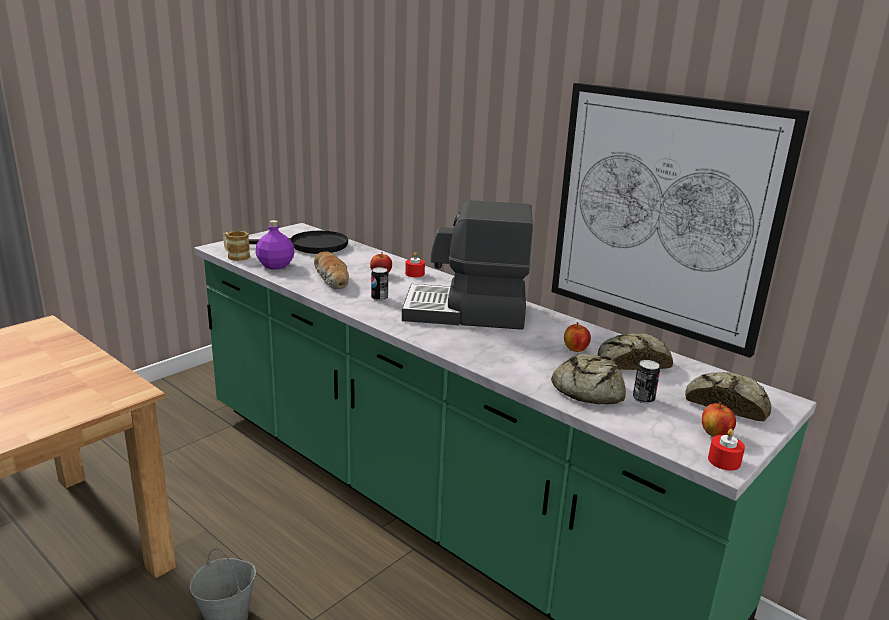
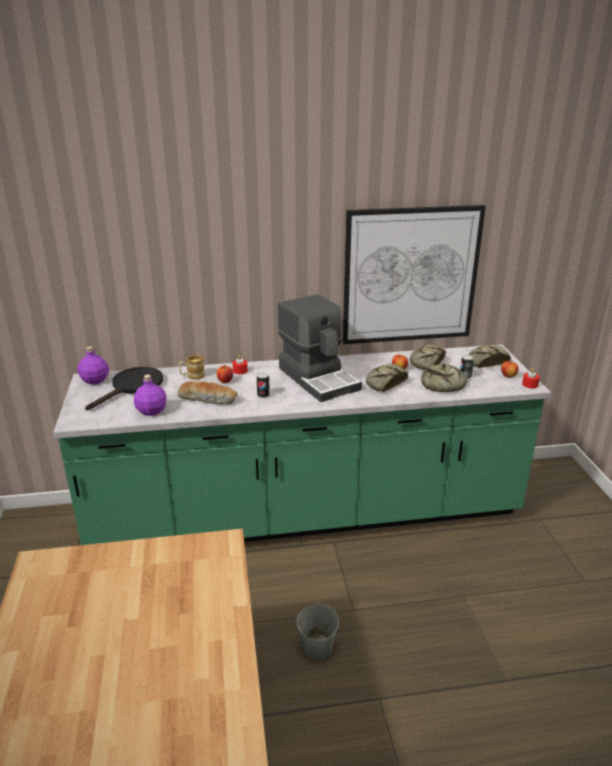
camera: 50 degrees left, 5 degrees up
(235, 256) = (105, 420): mug -> mug (192, 376)
(300, 232) = (95, 380): none -> purple bottle
(466, 312) = (319, 378): coffee machine -> coffee machine turned 75 degrees counterclockwise
(521, 350) = (385, 383): none -> bread

